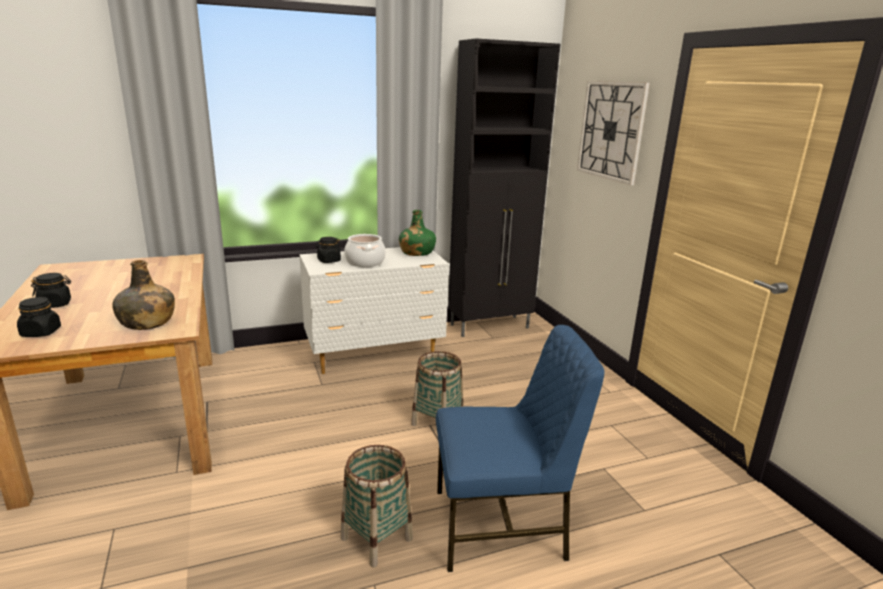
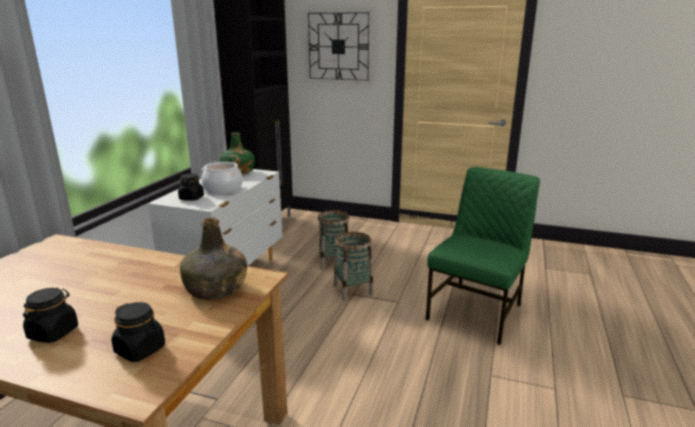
camera: 50 degrees left, 0 degrees up
(377, 538) = (449, 358): basket -> basket (334, 262)
(501, 525) = (477, 312): blue chair -> green chair

